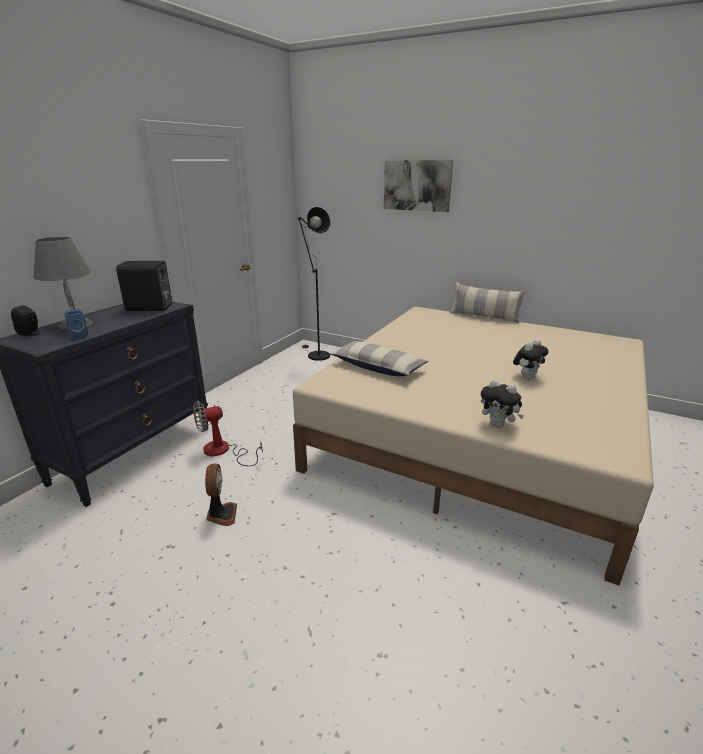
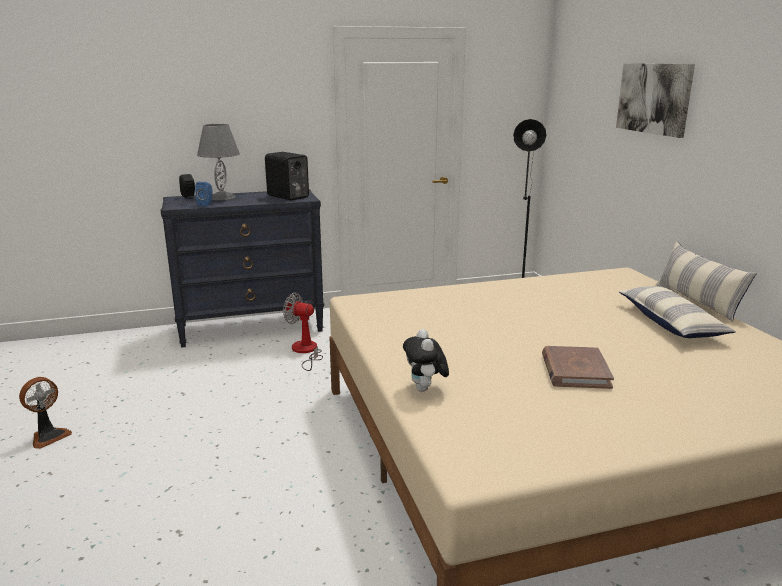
camera: 45 degrees right, 5 degrees down
(221, 515) = (236, 391): fan -> fan (48, 436)
(378, 367) = (435, 306): pillow -> pillow (671, 323)
(527, 377) = (575, 371): plush toy -> brown book

